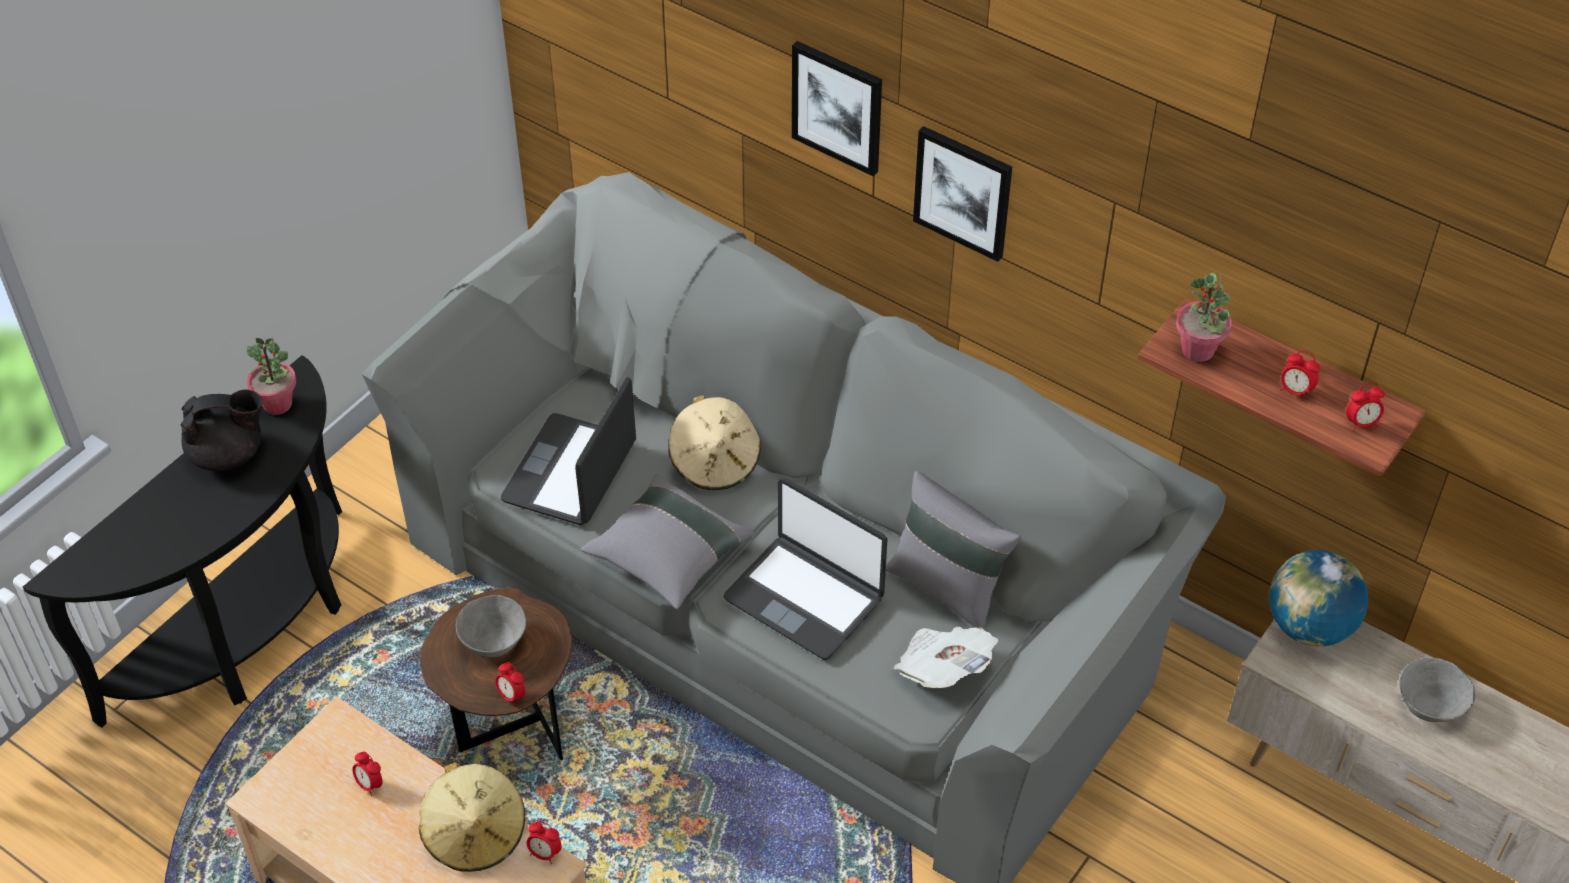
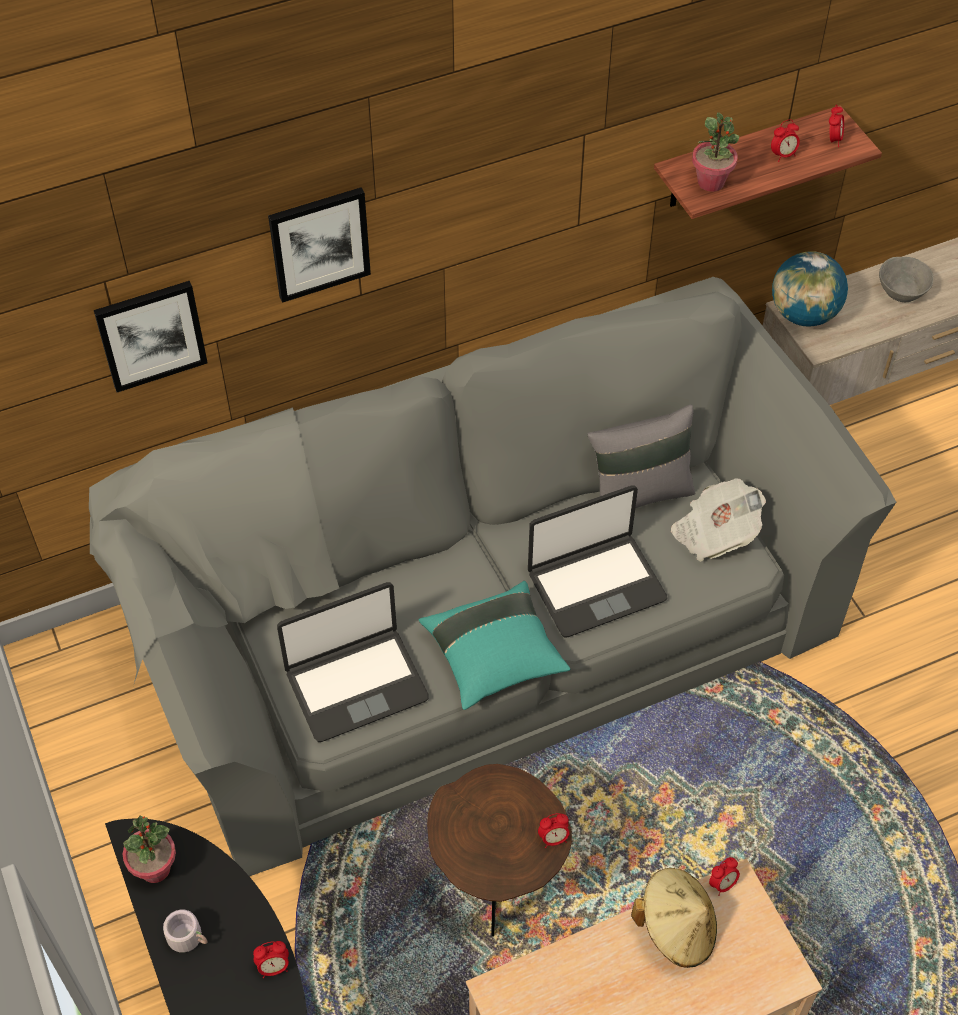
camera: 60 degrees left, 5 degrees up
(229, 454) = (189, 936): black teapot -> grey mug
(370, 784) = (579, 991): alarm clock -> alarm clock (274, 967)
(494, 641) = (488, 827): grey bowl -> none
(571, 472) = (356, 684): laptop -> laptop turned 75 degrees counterclockwise
(668, 557) = (494, 656): grey pillow -> turquoise pillow
(715, 462) = (416, 579): beige hat -> none
(963, 192) = (452, 225): picture -> picture (151, 334)

